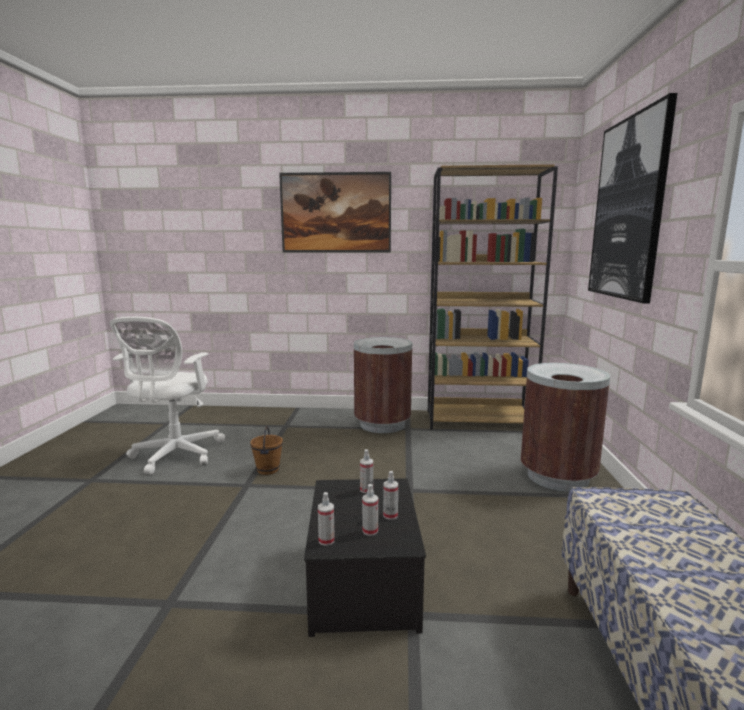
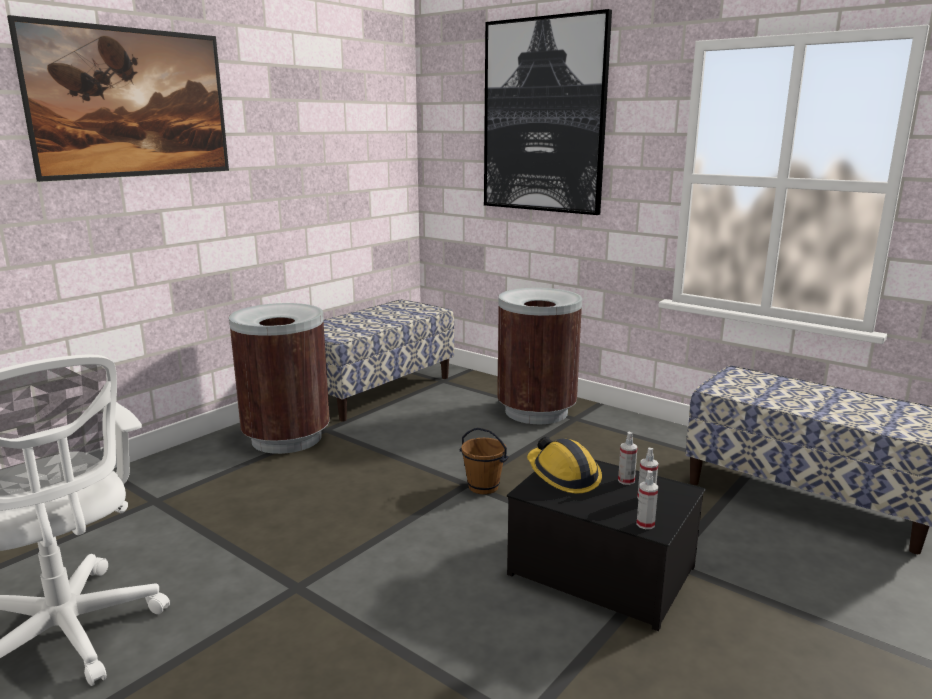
camera: 55 degrees left, 5 degrees up
(268, 470) = (279, 557): brown bucket -> brown bucket (483, 487)
(366, 490) = (562, 476): spray bottle -> hard hat
(479, 421) = (376, 390): brown bookcase -> bench

